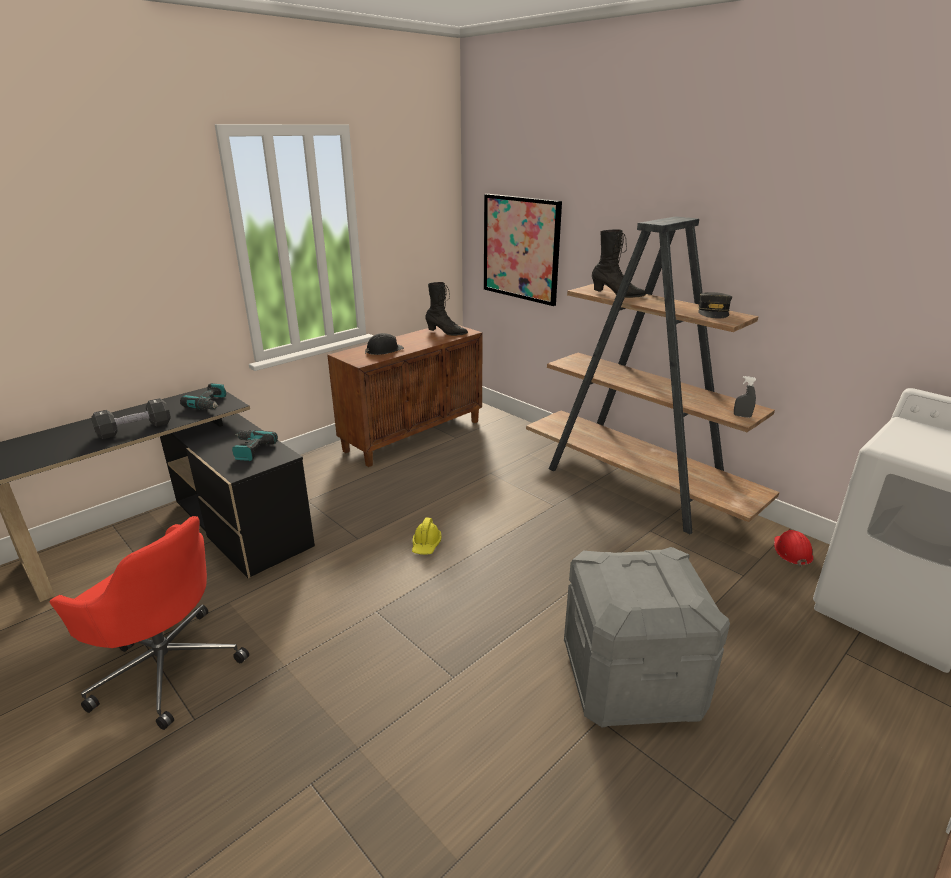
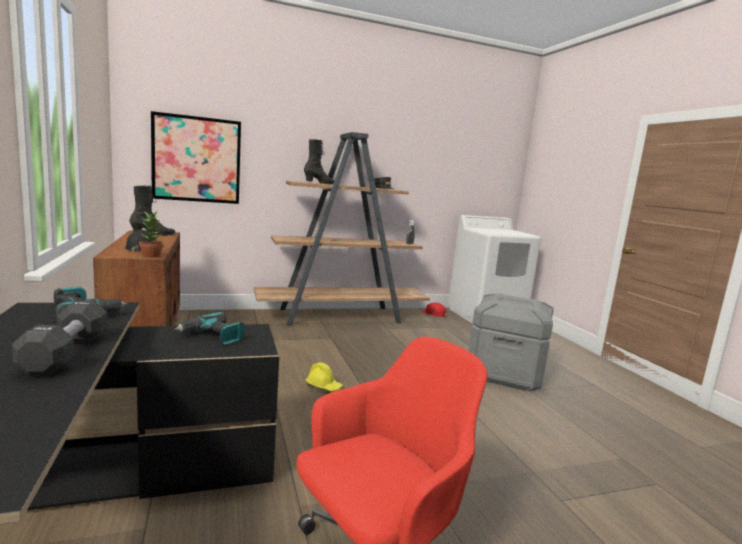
camera: 65 degrees left, 15 degrees down
(362, 361) = (151, 256): none -> potted plant

